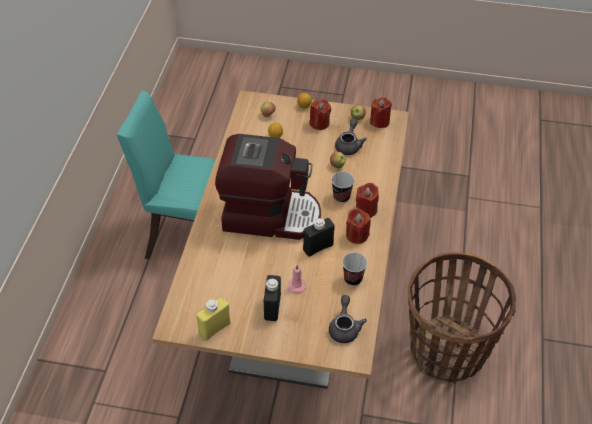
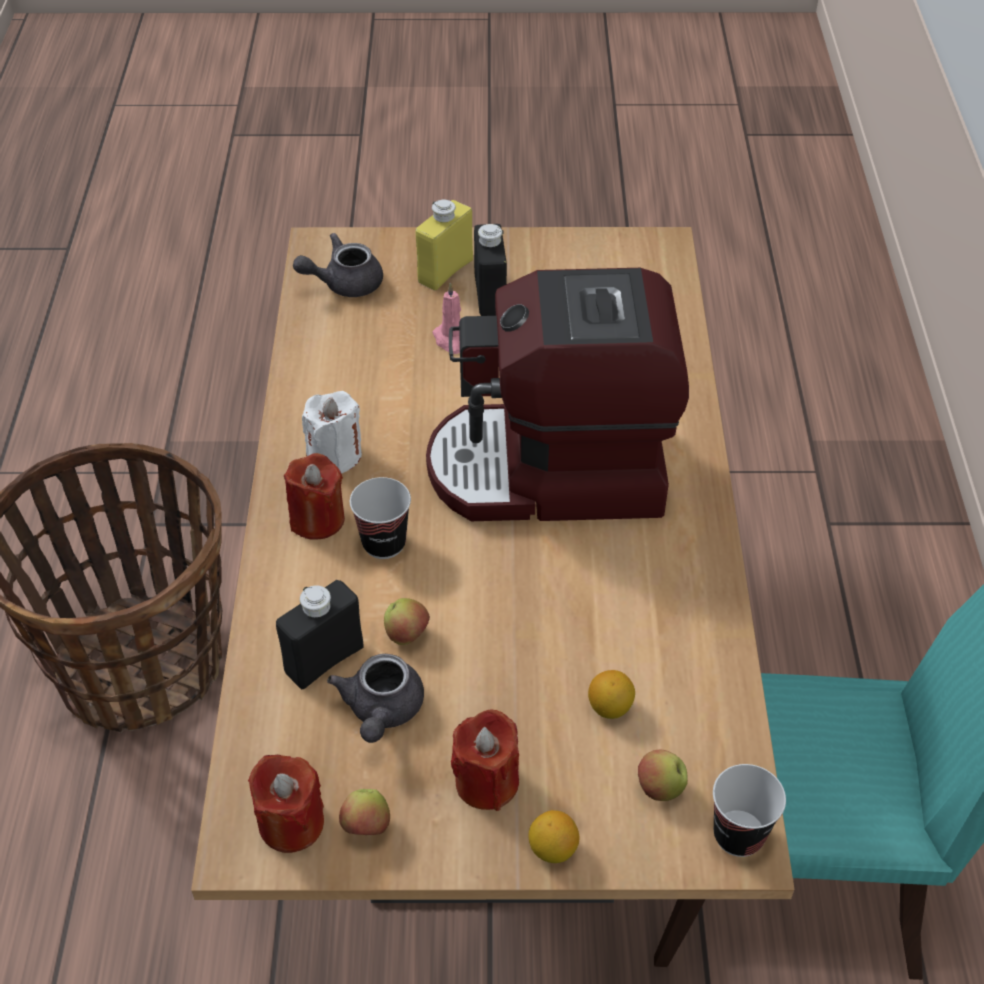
camera: 170 degrees right, 0 degrees up
(214, 328) = (587, 252): yellow bottle -> yellow bottle (445, 271)
(318, 247) = (421, 416): black bottle -> black bottle (324, 659)
(344, 327) = (344, 283): grey teapot -> grey teapot turned 75 degrees clockwise
(353, 279) = (336, 365): cup -> cup (738, 835)
(357, 235) = (335, 455): red candle -> white candle

